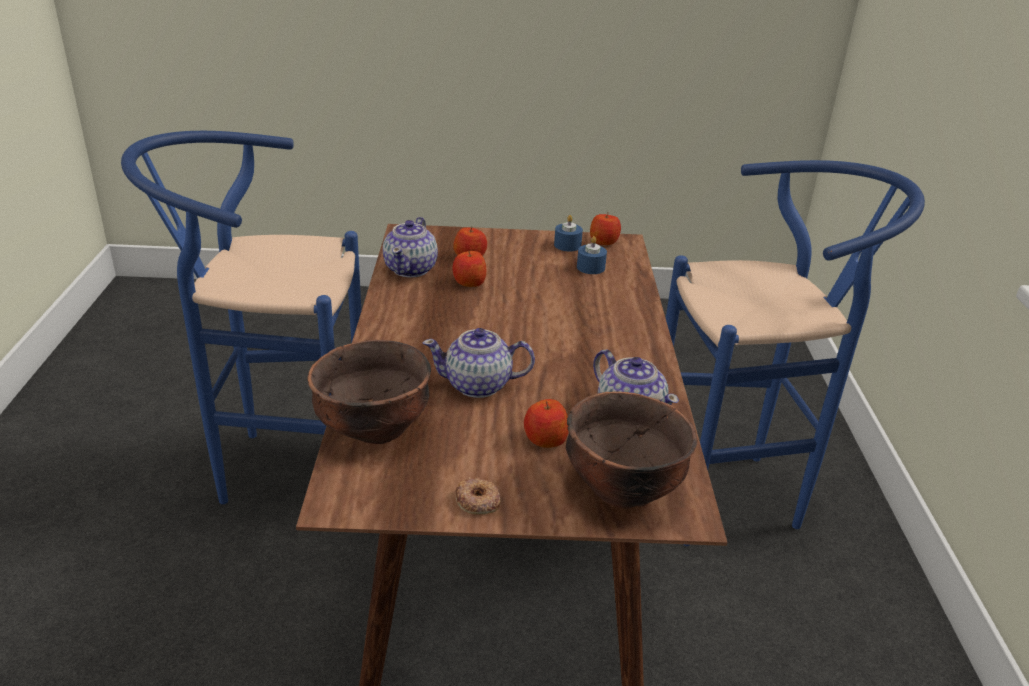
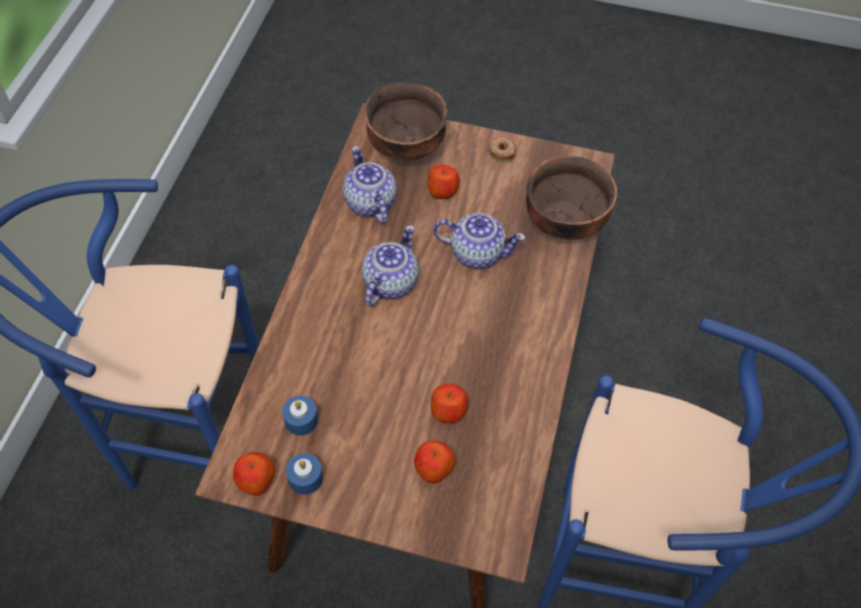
camera: 165 degrees left, 25 degrees up
(411, 269) = (507, 450): teapot -> teapot (389, 282)

